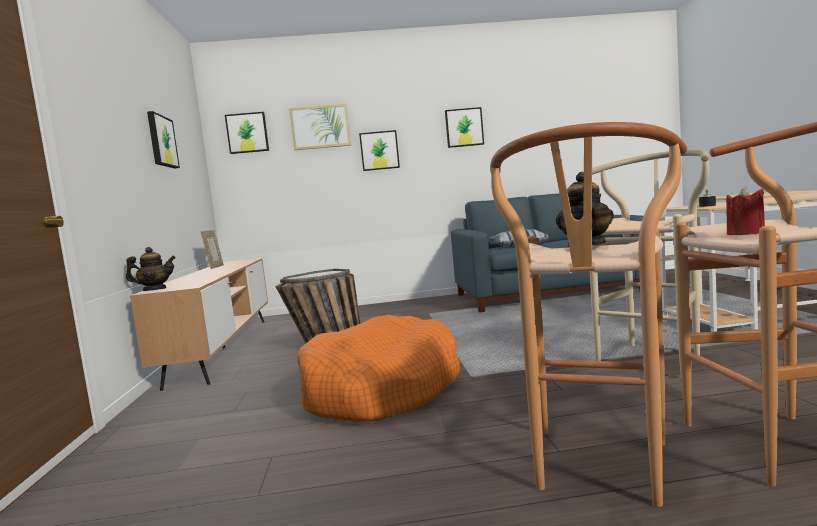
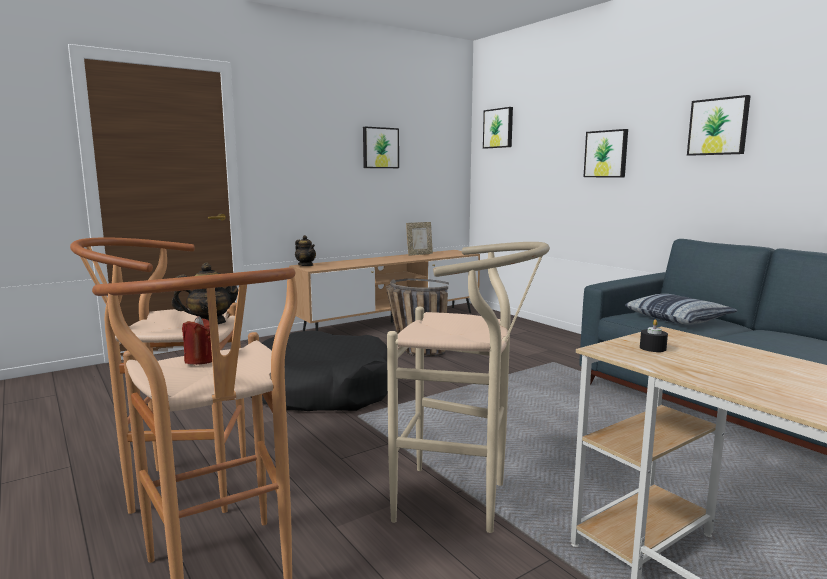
camera: 60 degrees right, 5 degrees up
(320, 127) = (555, 123): picture -> none
(381, 389) = (320, 390): orange dog bed -> black dog bed

